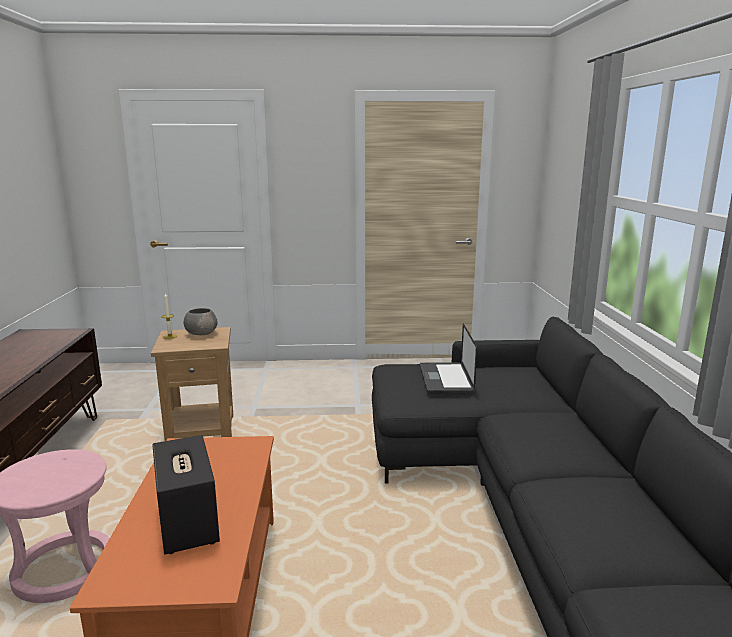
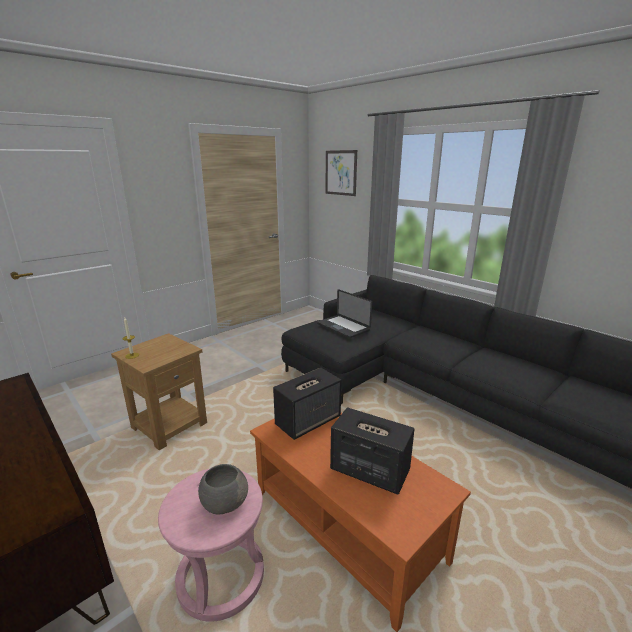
camera: 40 degrees left, 5 degrees up
(201, 333) = (156, 345): grey bowl -> grey bowl (224, 502)
(224, 453) = (308, 421): none -> speaker
(568, 153) = (340, 173): none -> picture

